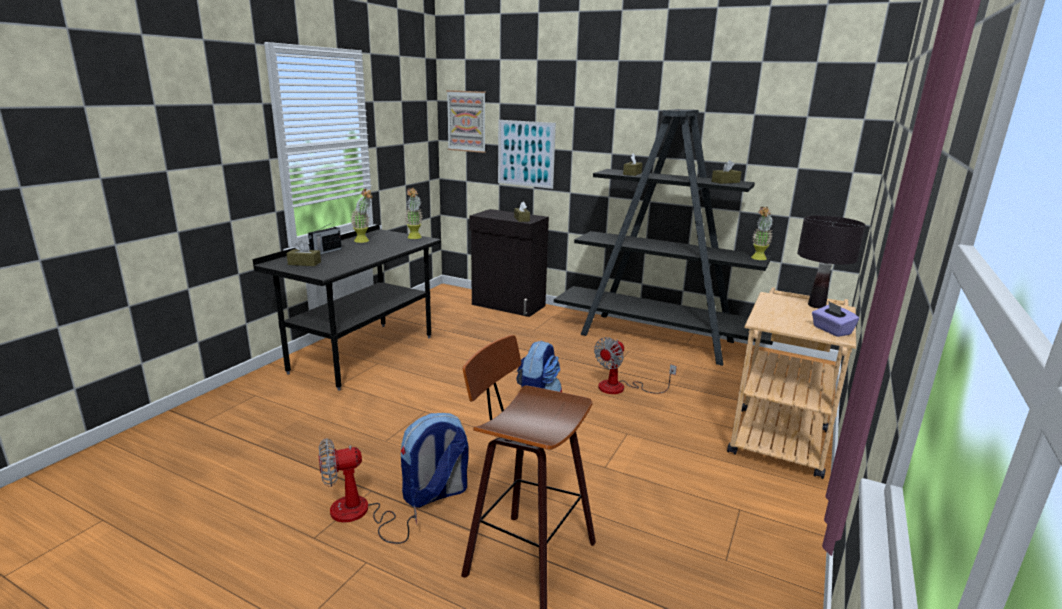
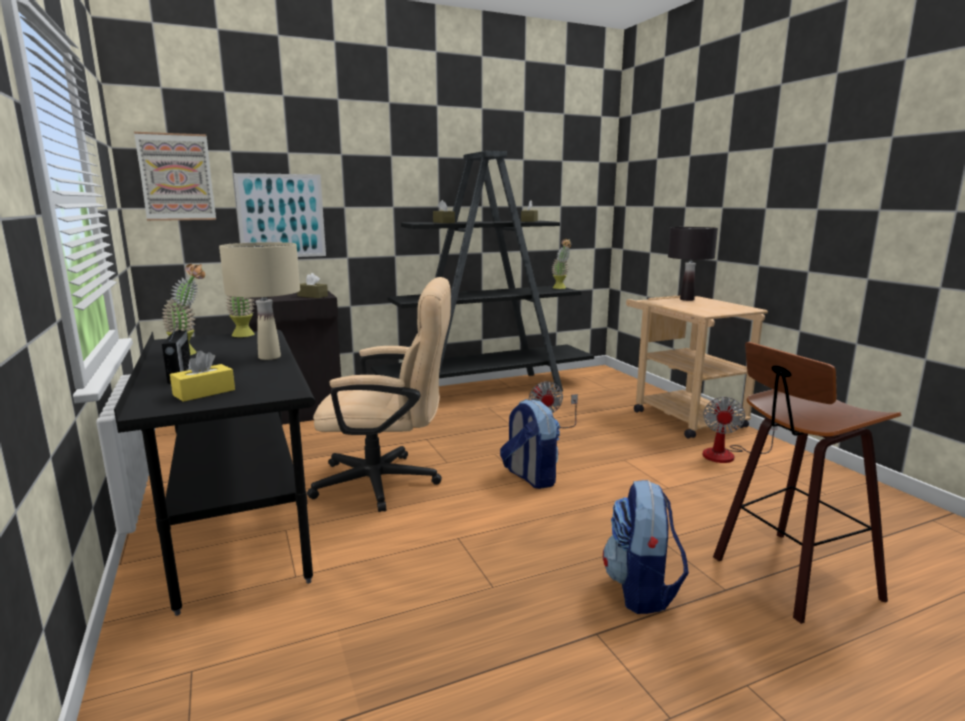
camera: 50 degrees left, 5 degrees down
(304, 263) = (204, 392): brown tissue box -> yellow tissue box
(359, 515) = (644, 660): fan -> fan (727, 455)
(378, 254) = (269, 357): none -> beige table lamp
(462, 366) = (388, 482): none -> beige office chair
(831, 330) = (738, 307): purple tissue box -> none

